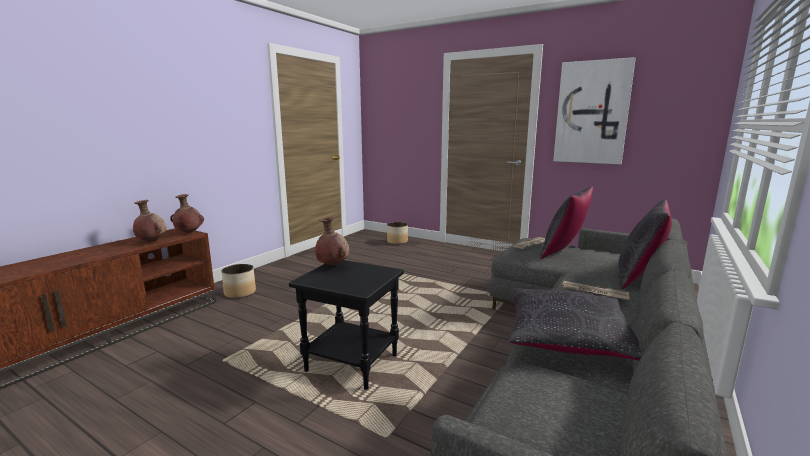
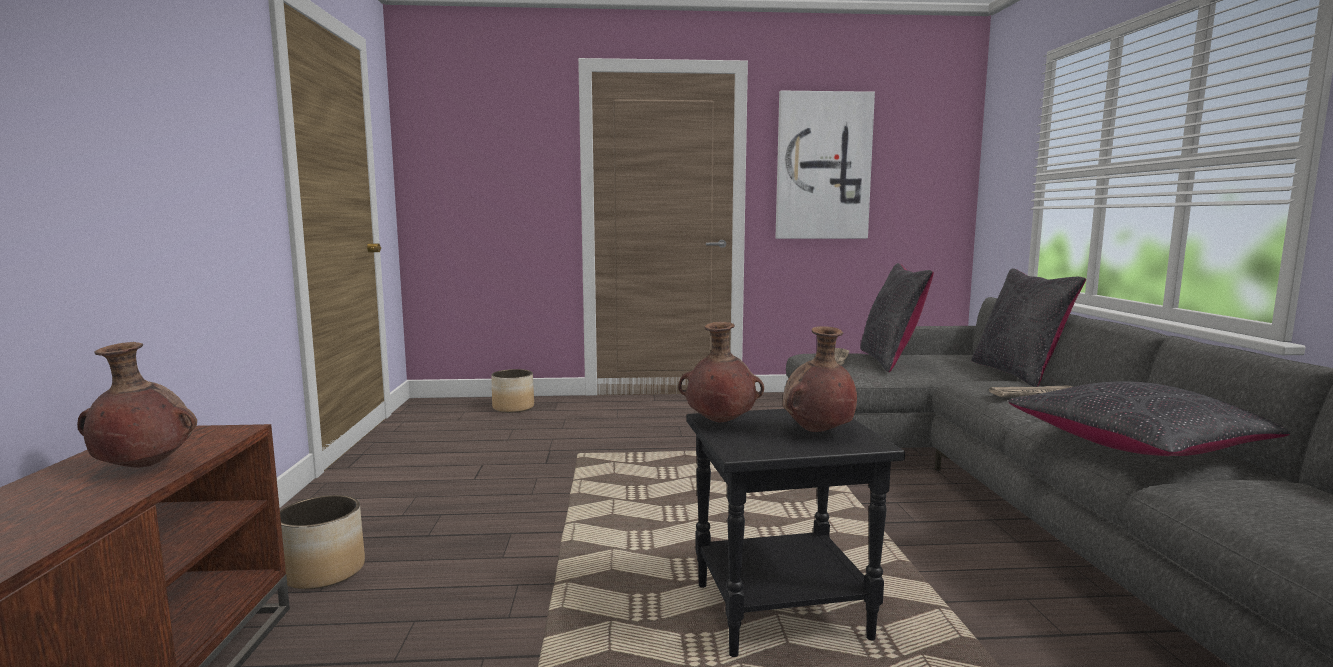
camera: 35 degrees left, 5 degrees down
(188, 233) = (213, 432): brown vase -> brown vase (817, 432)

